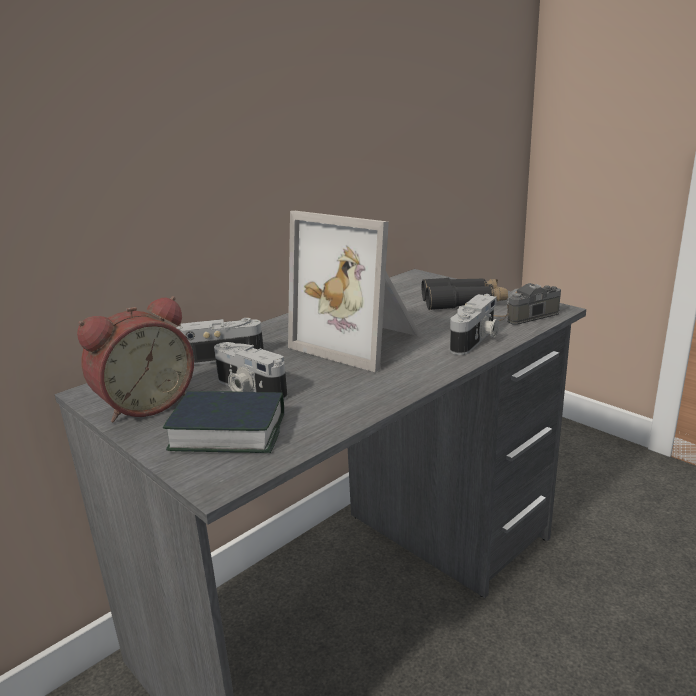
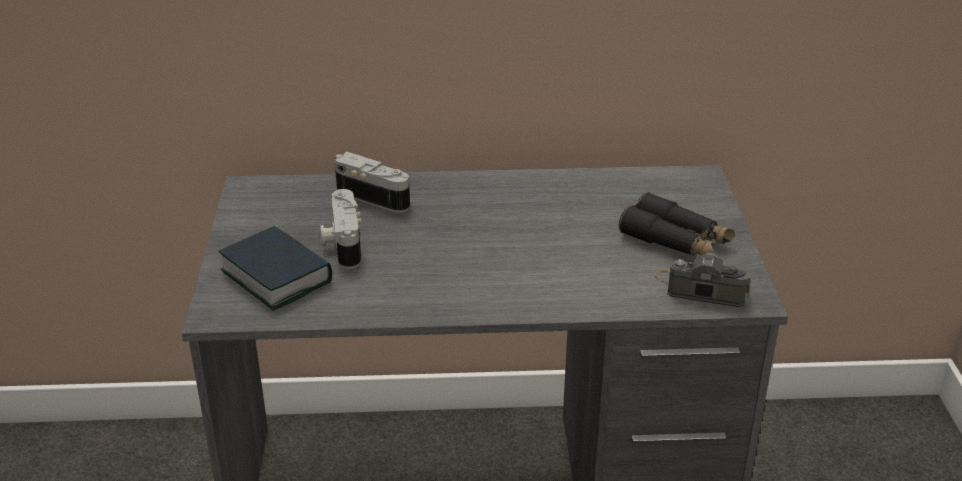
camera: 40 degrees right, 10 degrees up
(144, 404) = (262, 218): alarm clock -> none
(361, 341) = (500, 239): picture frame -> none
(476, 340) = (596, 293): camera -> none

